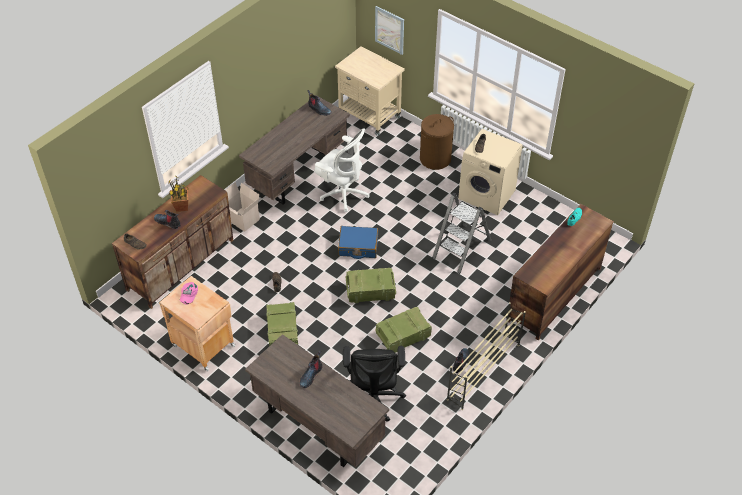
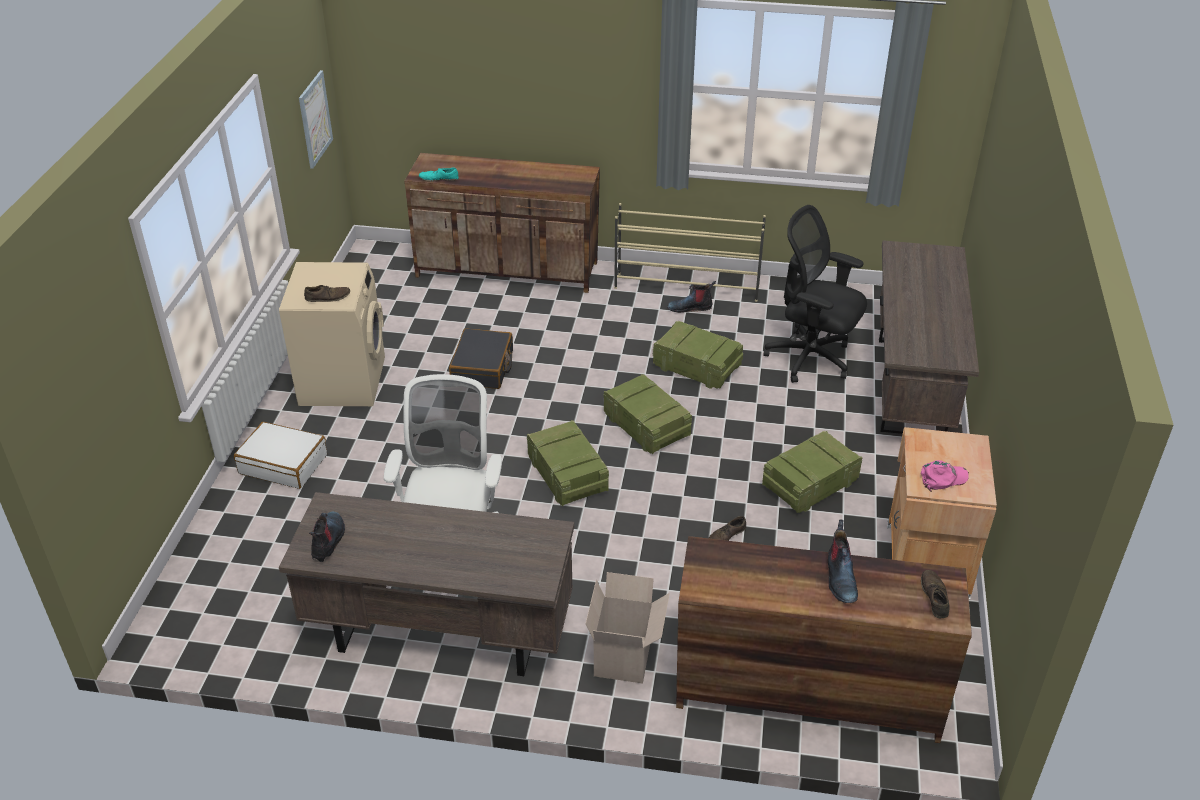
camera: 120 degrees left, 10 degrees down
(182, 207) = (785, 580): potted plant -> none
(311, 375) = (914, 312): boot -> none
(358, 246) = (566, 475): blue suitcase -> crate
(369, 116) = (194, 601): beige cart -> none
(374, 394) = (814, 358): black office chair -> black office chair turned 120 degrees counterclockwise
(389, 30) = (97, 403): picture -> picture (315, 119)
(435, 159) = (283, 464): brown laundry basket -> white suitcase
(462, 248) = (483, 368): grey step ladder -> black suitcase

